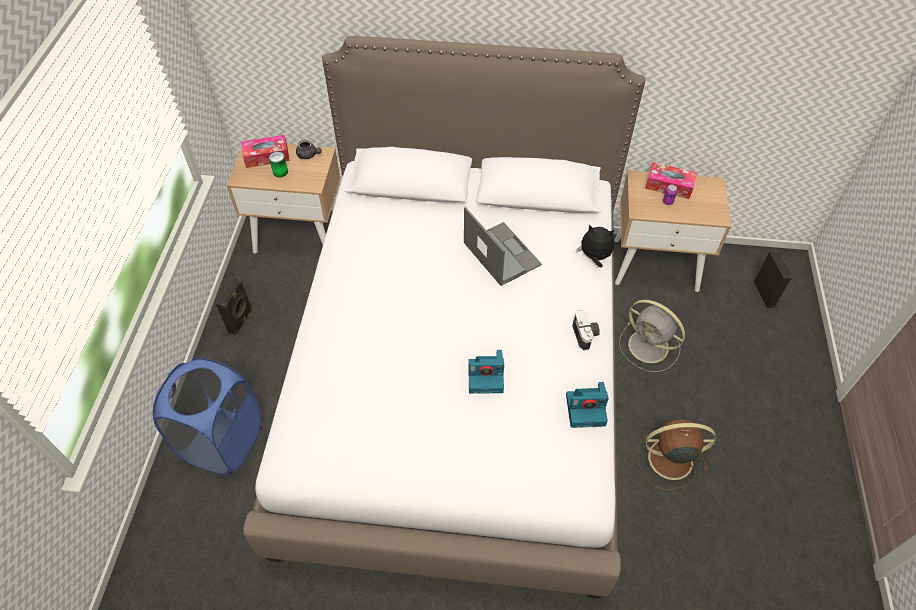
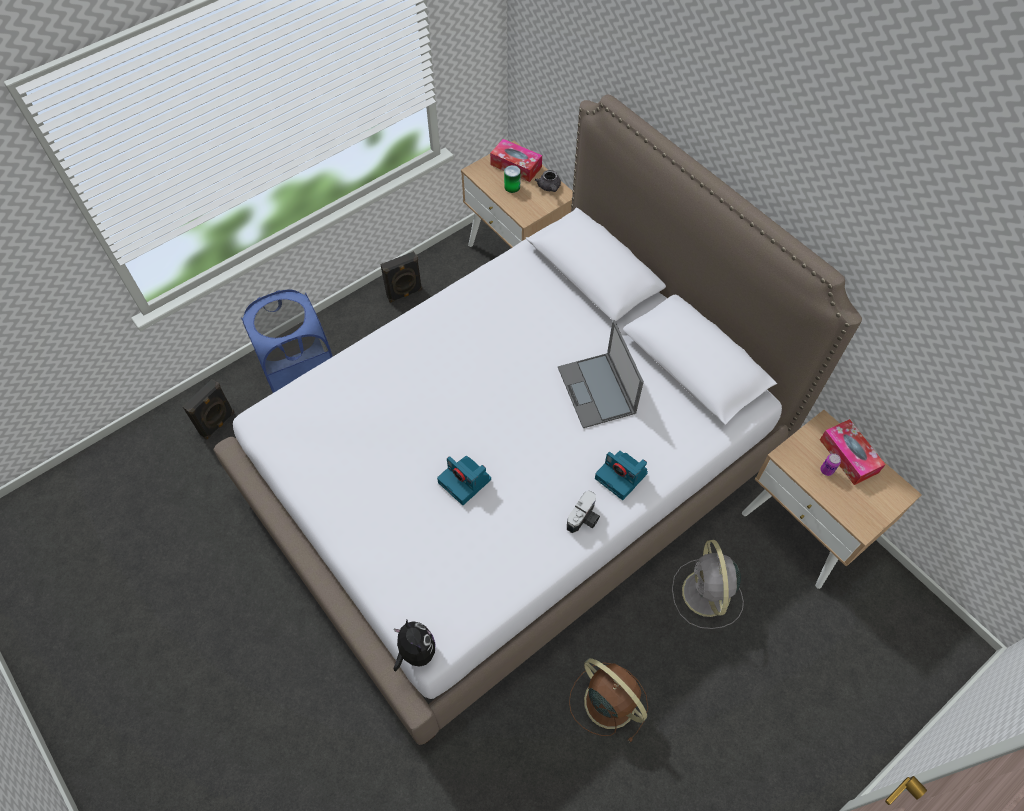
camera: 45 degrees right, 5 degrees up
(501, 253) = (597, 391): laptop -> laptop turned 150 degrees clockwise
(586, 409) = (510, 578): camera -> camera (622, 476)
(594, 257) = (676, 461): plush toy -> plush toy (415, 651)
(765, 294) = (888, 650): black speaker -> black speaker (218, 424)

